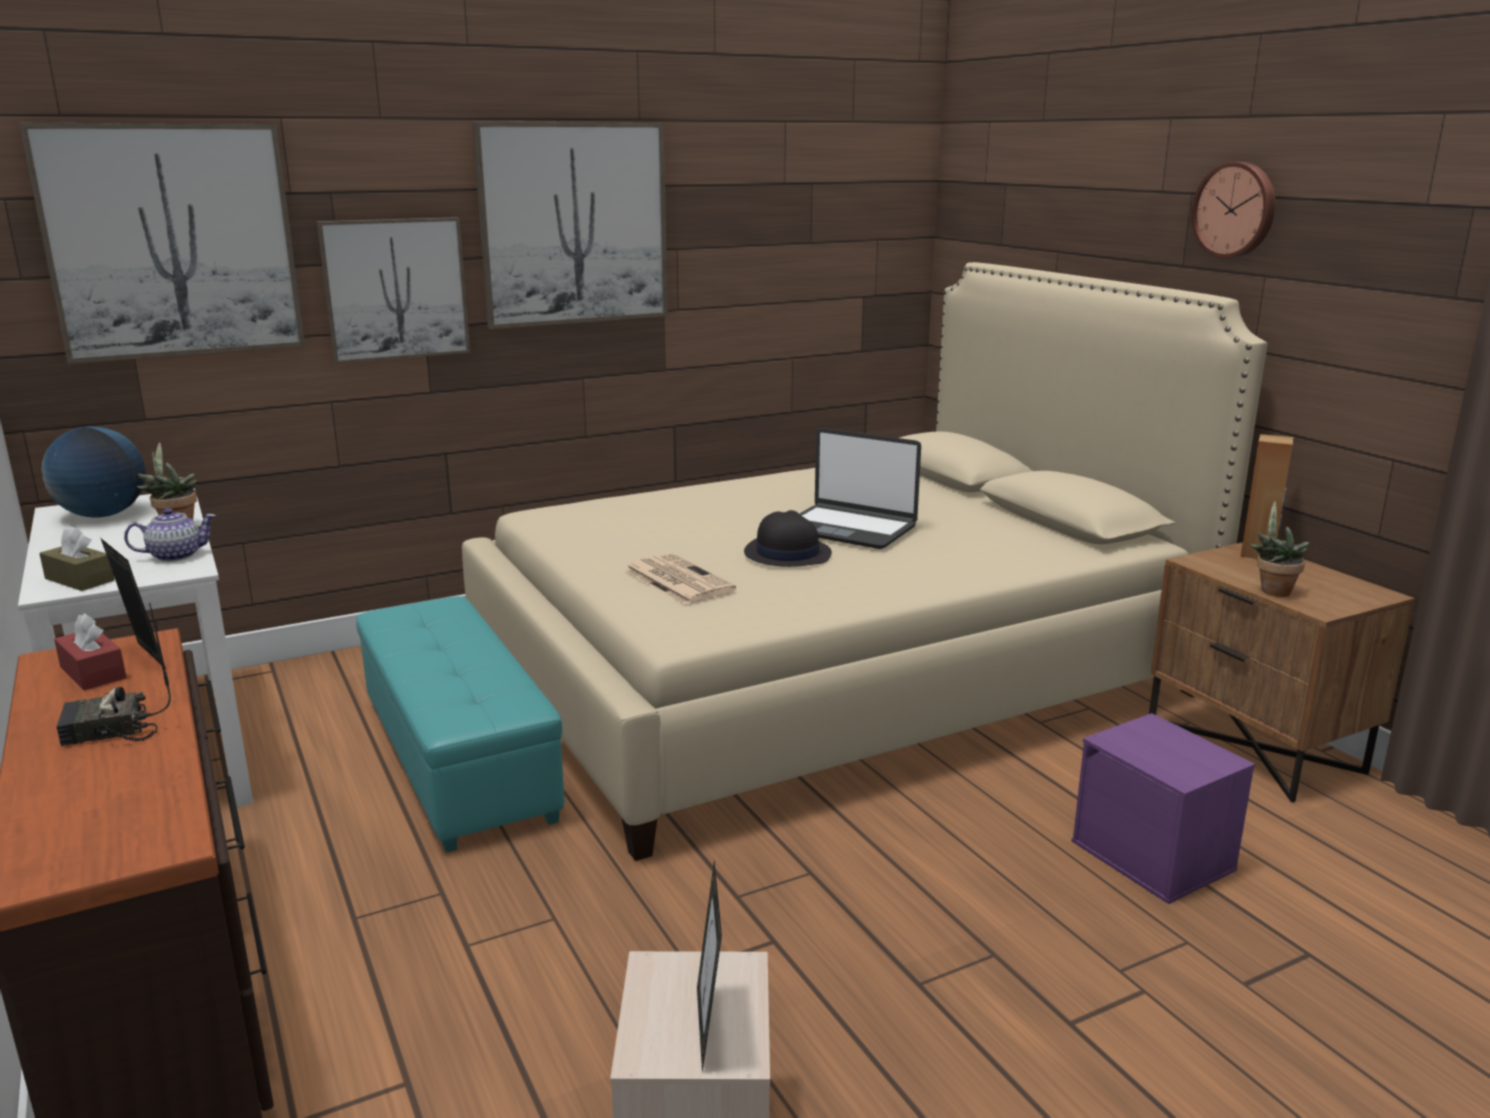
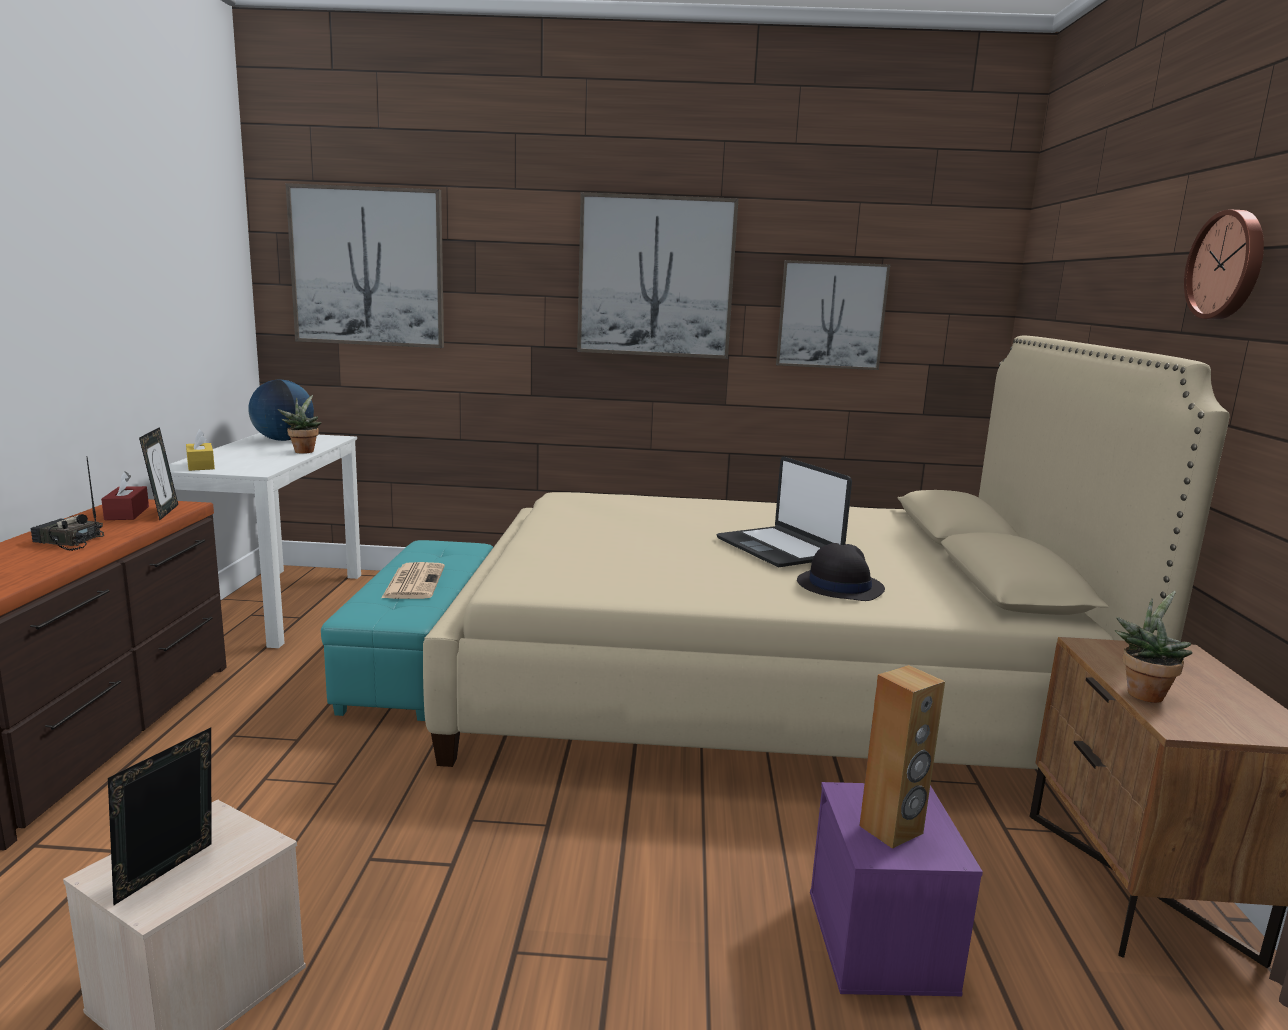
camera: 30 degrees right, 5 degrees down
(79, 579) = (200, 465): brown tissue box -> yellow tissue box
(175, 556) = (269, 464): teapot -> none
(395, 289) = (512, 314): picture -> picture (831, 315)
(676, 580) = (578, 552): newspaper -> newspaper (414, 582)
(786, 553) = (695, 554): black hat -> black hat (839, 586)
(1258, 553) = (1185, 657): brown speaker -> brown speaker (891, 830)

